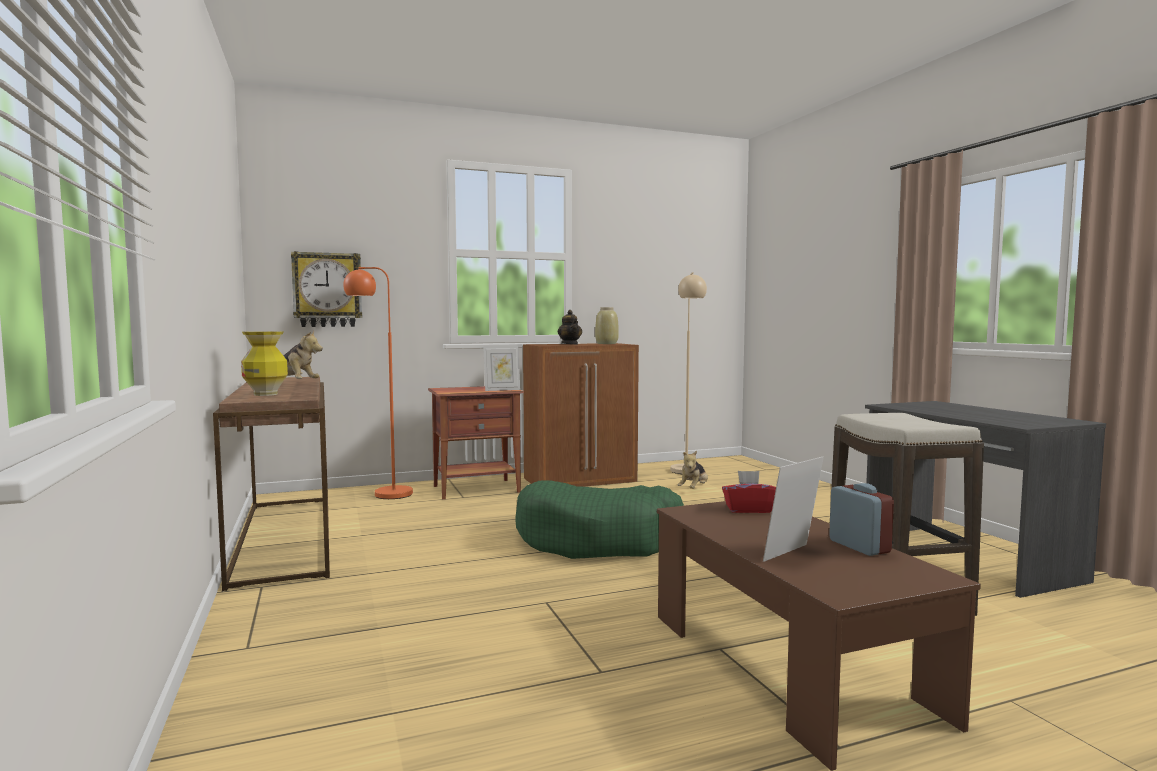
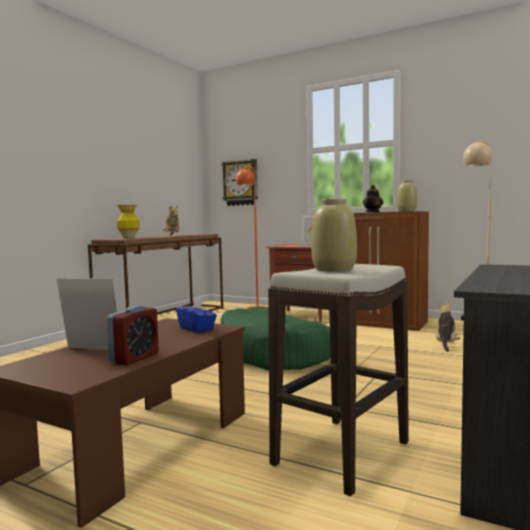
camera: 50 degrees right, 0 degrees up
(694, 489) = (446, 344): plush toy -> plush toy turned 120 degrees clockwise
(748, 509) = (197, 329): red tissue box -> blue tissue box
(912, 421) = (334, 270): none -> beige vase

